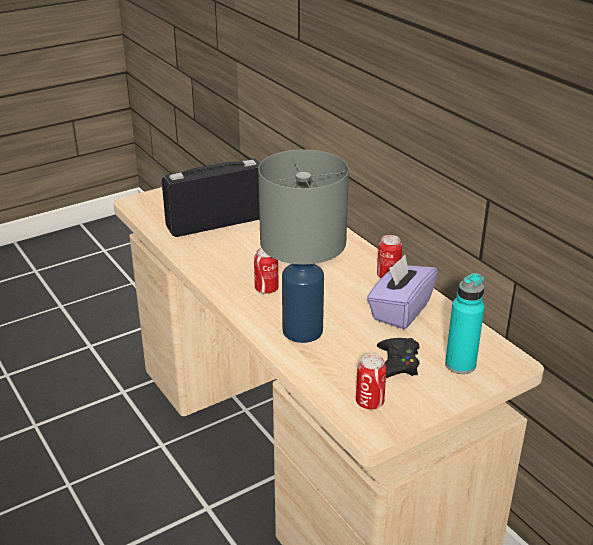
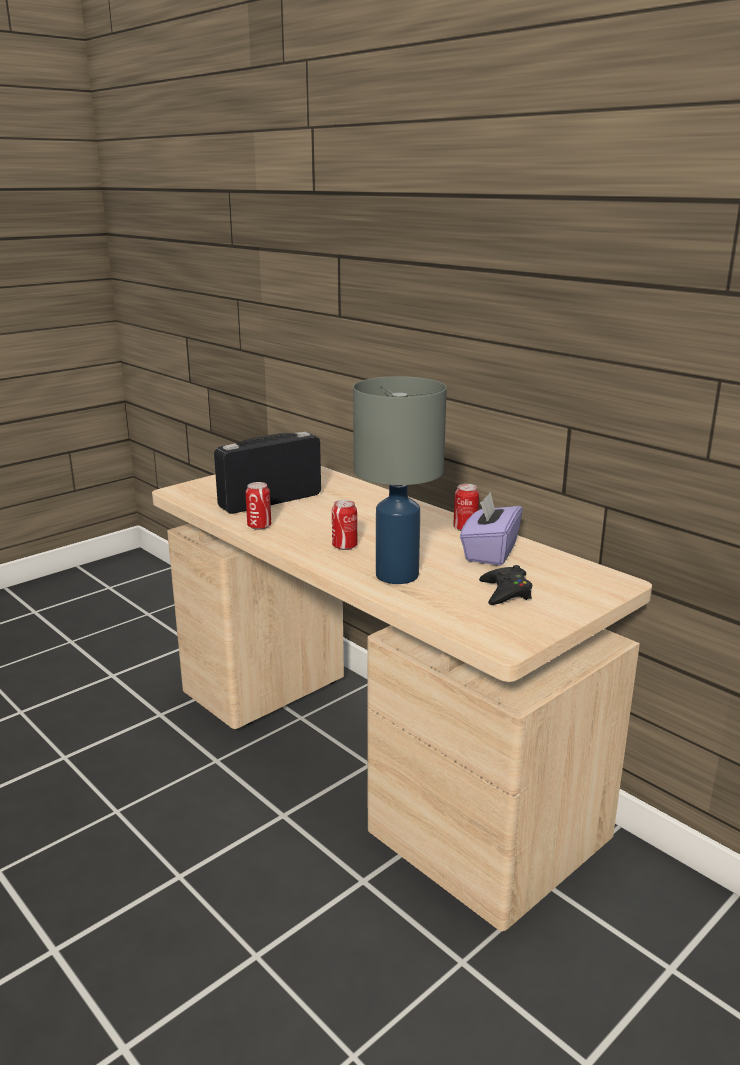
camera: 10 degrees left, 10 degrees down
(369, 402) = (492, 624): can -> can (259, 526)
(460, 364) = (569, 588): turquoise bottle -> none

